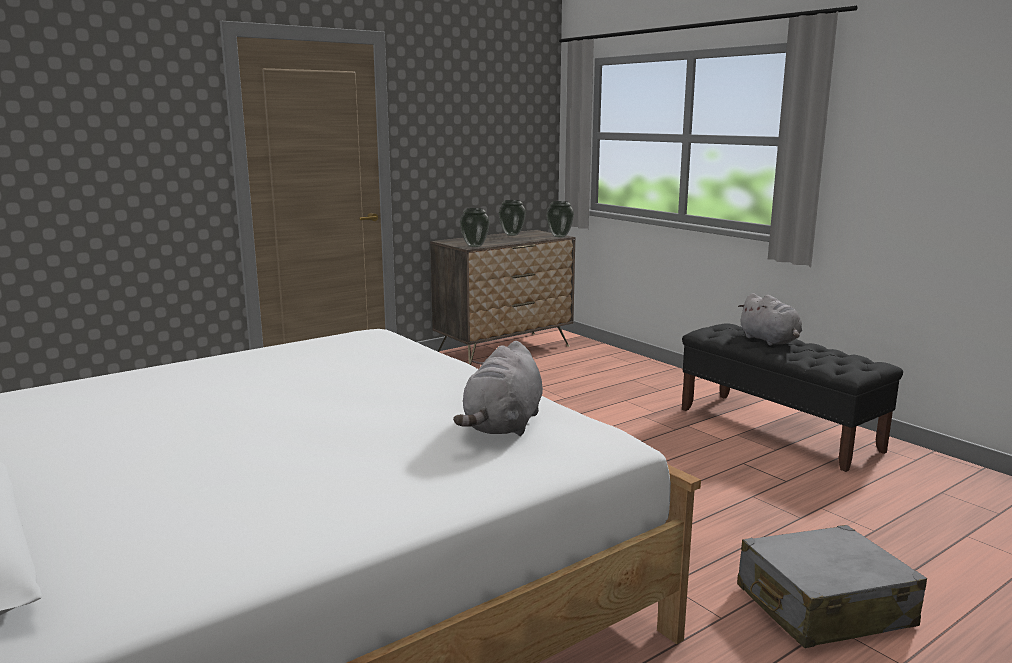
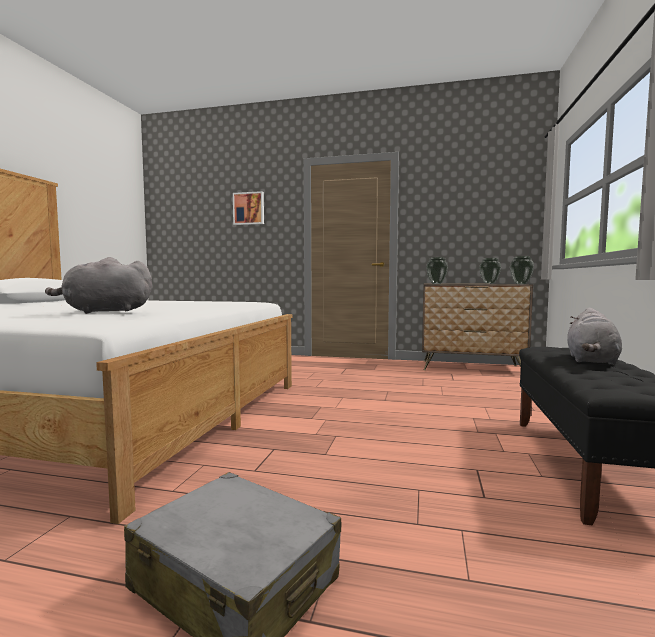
camera: 50 degrees right, 10 degrees down
(105, 116) = (249, 208): none -> picture

